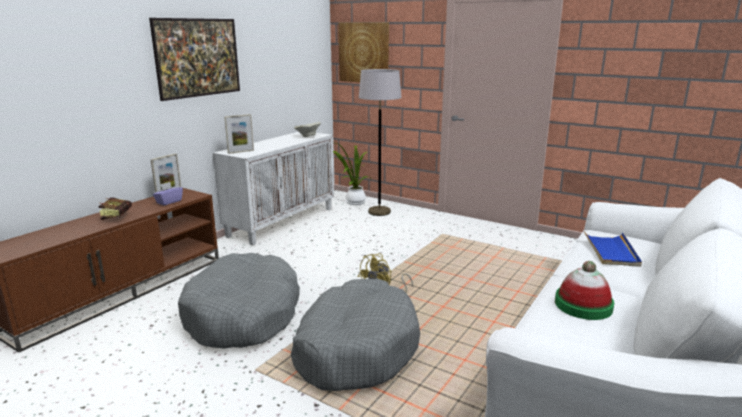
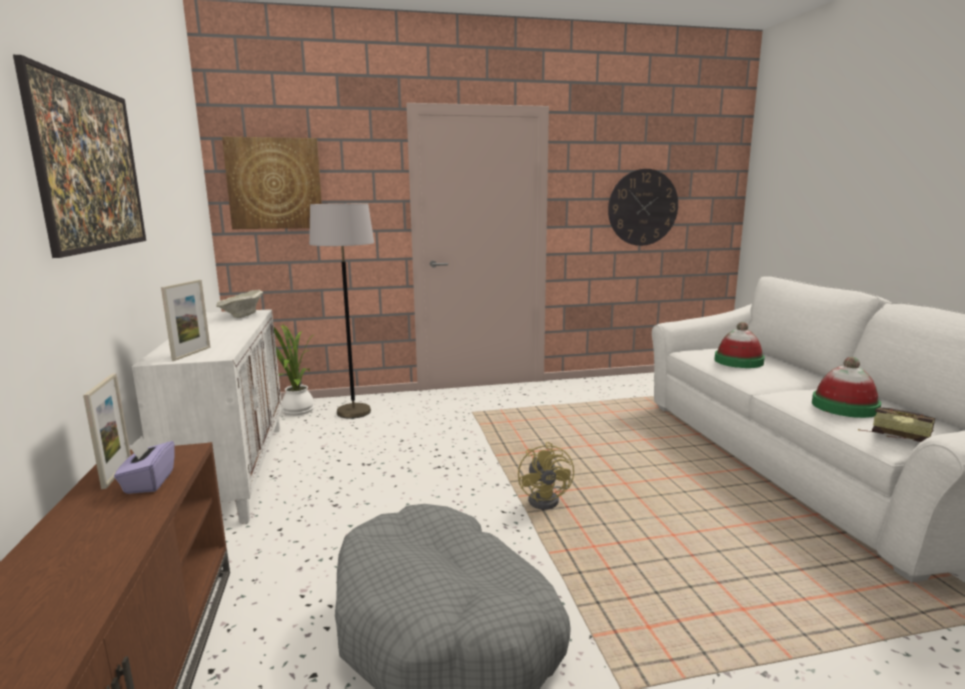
camera: 45 degrees left, 5 degrees down
(118, 216) = (86, 554): book -> book (893, 435)
(355, 348) = (653, 577): grey dog bed -> none
(611, 251) = (738, 361): blue tray -> hat
(657, 87) = (642, 207): none -> wall clock

